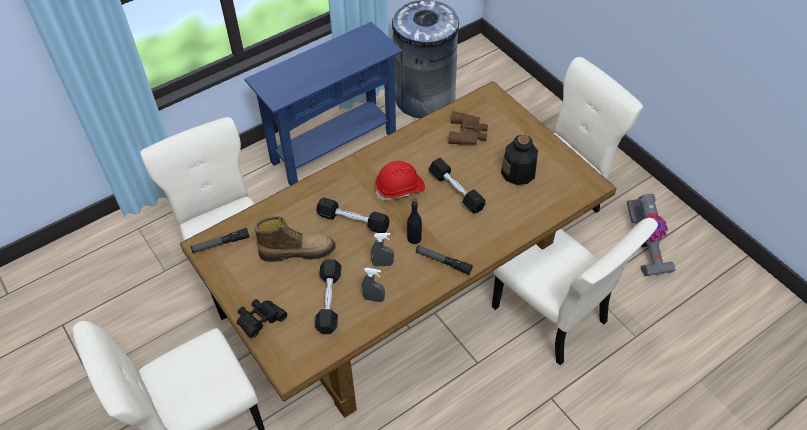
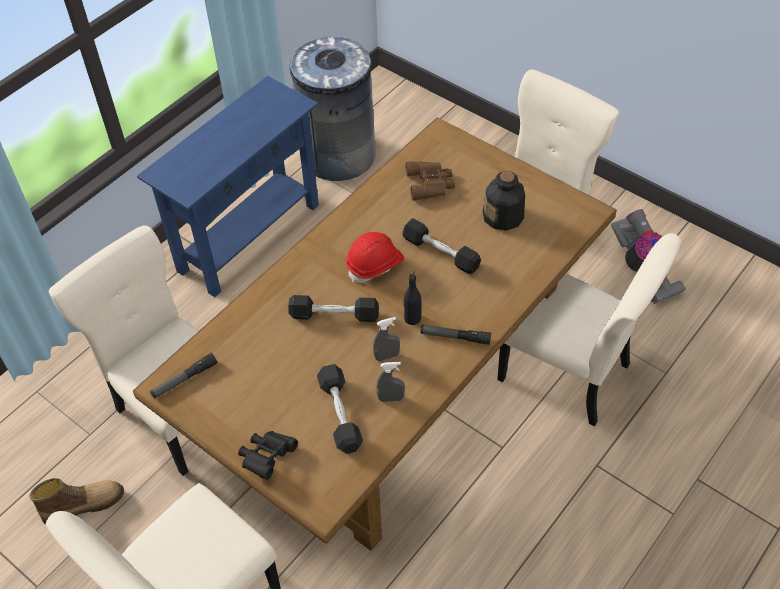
camera: 15 degrees left, 0 degrees up
(297, 250) = (281, 365): boot -> boot (84, 504)

